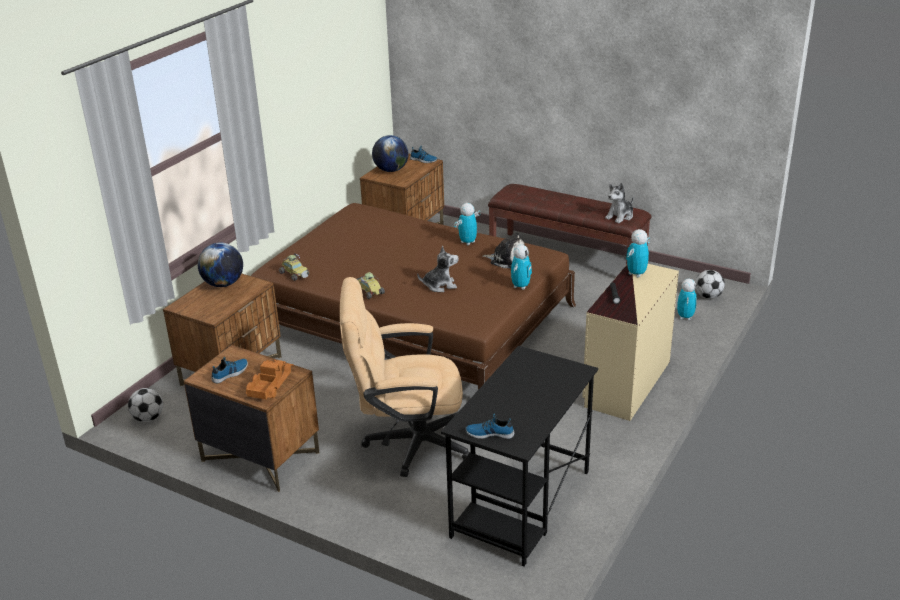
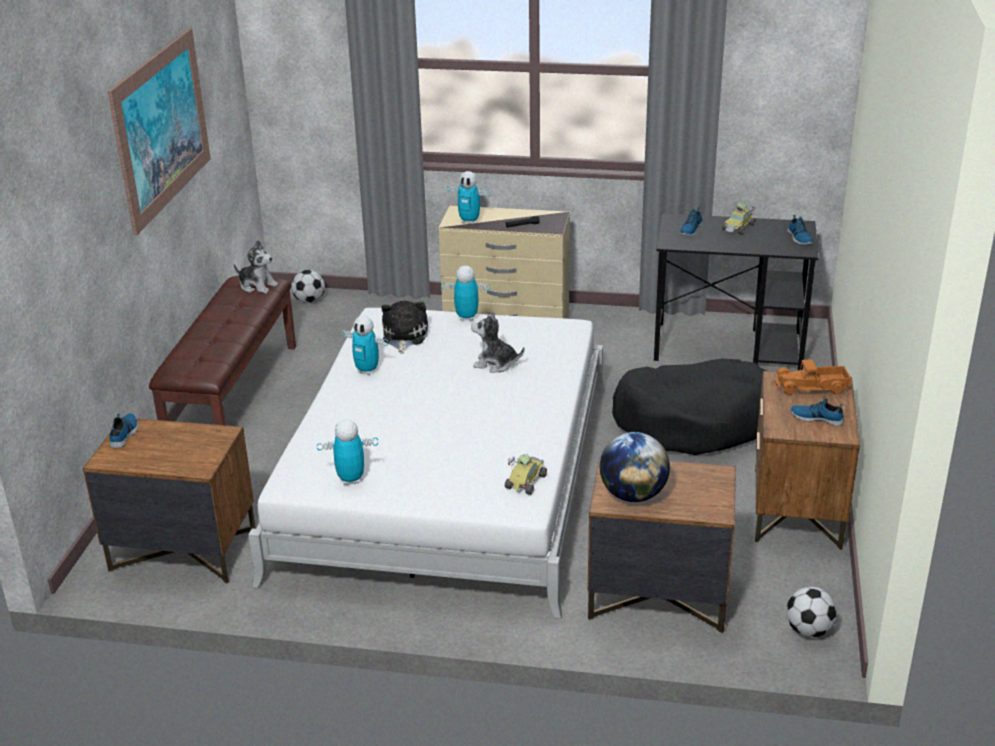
camera: 110 degrees left, 0 degrees up
(368, 291) = (539, 408): toy car -> toy car (738, 228)
(391, 170) = (174, 455): globe -> none
(407, 443) = (694, 421): beige office chair -> black dog bed
(413, 319) = (447, 478): brown bed -> white bed
(440, 285) = (495, 364): plush toy -> plush toy turned 45 degrees counterclockwise
(547, 373) = (690, 230): none -> shoe
(601, 62) = (162, 128): none -> picture
(685, 317) = (359, 308): toy robot -> toy robot (350, 479)

